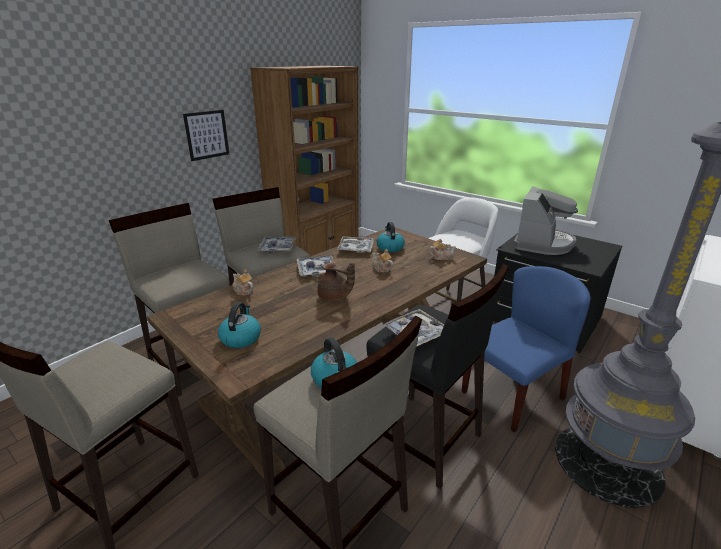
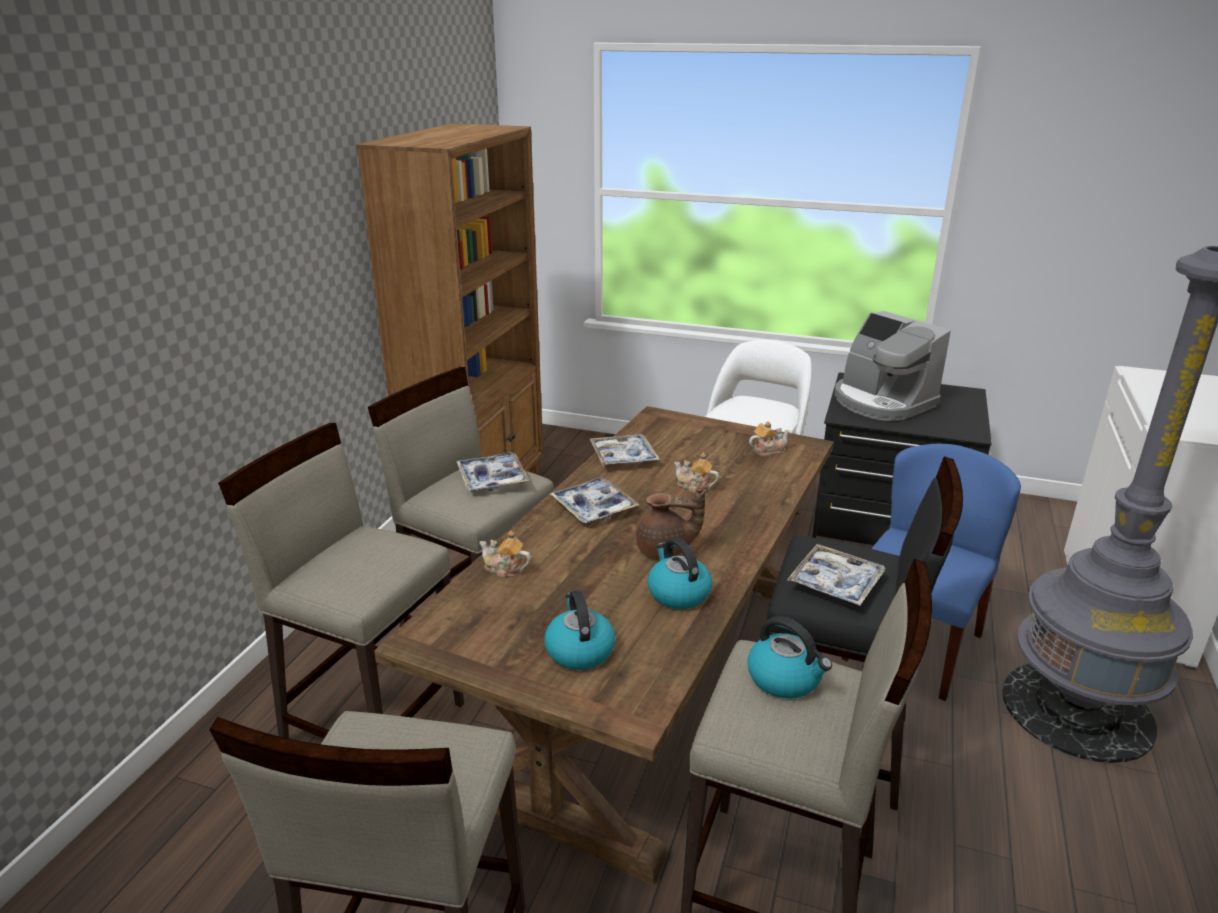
camera: 20 degrees left, 0 degrees up
(206, 135) = (300, 281): picture -> none
(390, 247) = (676, 446): kettle -> kettle (678, 593)
(542, 243) = (881, 402): coffee machine -> coffee machine turned 135 degrees clockwise

